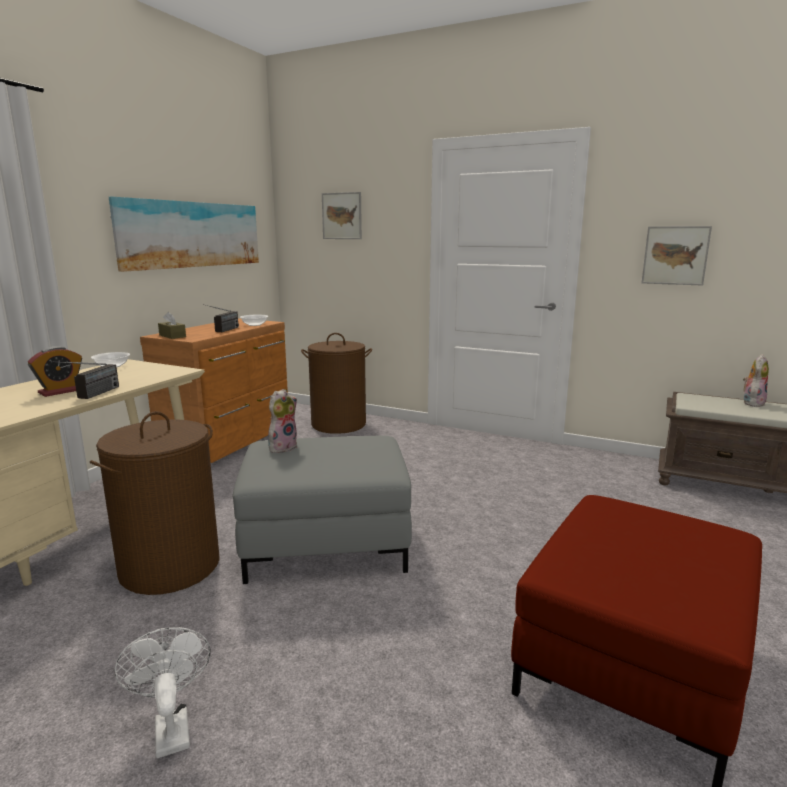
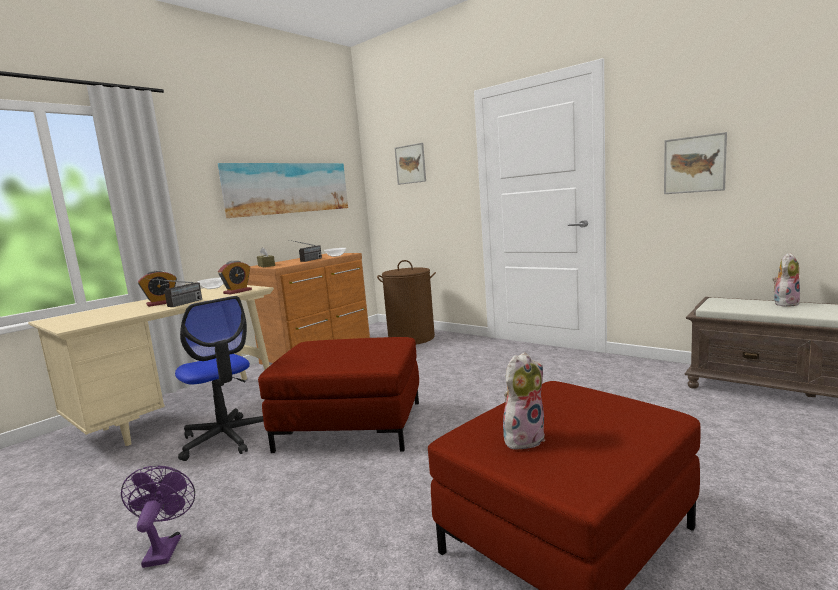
camera: 15 degrees right, 5 degrees down
(159, 375) = (237, 291): none -> alarm clock
(170, 567) = (226, 438): brown laundry basket -> office chair
(171, 726) = (164, 547): white fan -> purple fan
(282, 447) = (317, 345): plush toy -> plush toy (523, 438)
(327, 541) = (352, 425): grey ottoman -> red ottoman

